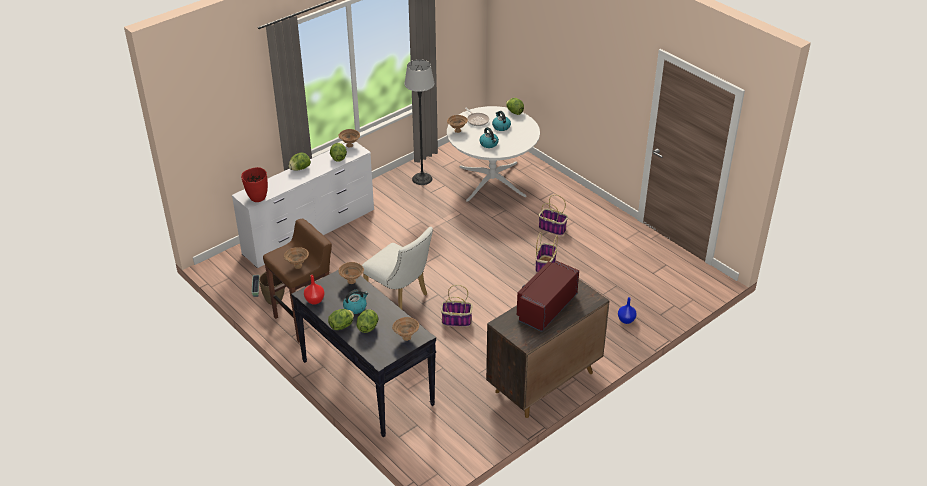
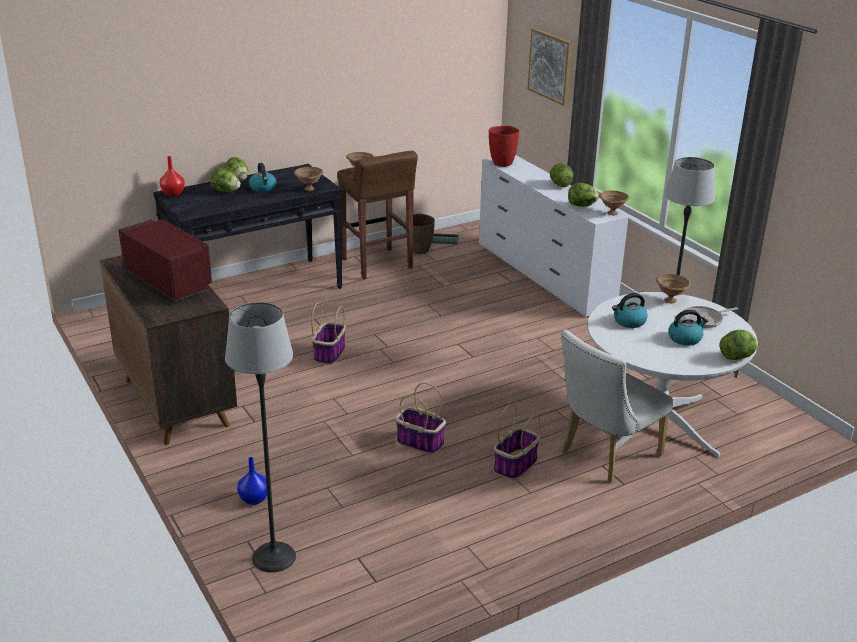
camera: 100 degrees right, 10 degrees down
(230, 114) = (551, 66): none -> picture
(314, 300) = (289, 172): red vase -> red vase (173, 194)
(400, 297) = (393, 321): white chair -> white chair (605, 456)
(406, 338) = (192, 207): brown bowl -> none
(667, 302) = (273, 557): none -> floor lamp

